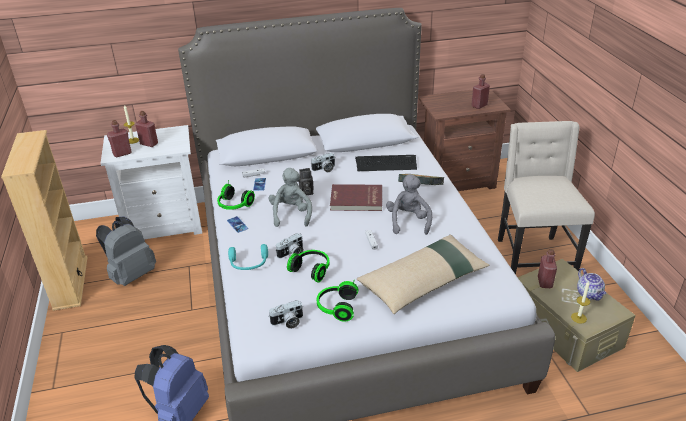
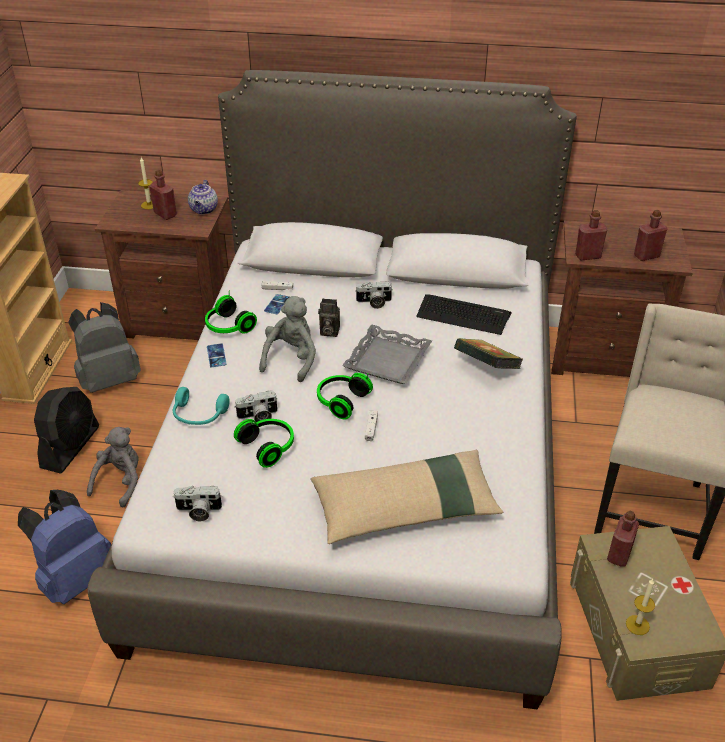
camera: 20 degrees right, 5 degrees up
(122, 153) = (126, 221): red bottle -> red bottle (587, 256)
(126, 327) = (71, 447): none -> black fan
(165, 224) = (181, 321): white nightstand -> brown nightstand
(336, 307) = (270, 509): headphones -> headphones (341, 401)
(356, 200) = (388, 360): red book -> grey tray
(408, 221) = (440, 412): grey plush toy -> grey plush toy (120, 482)
(589, 294) = (677, 594): teapot -> teapot (204, 210)

